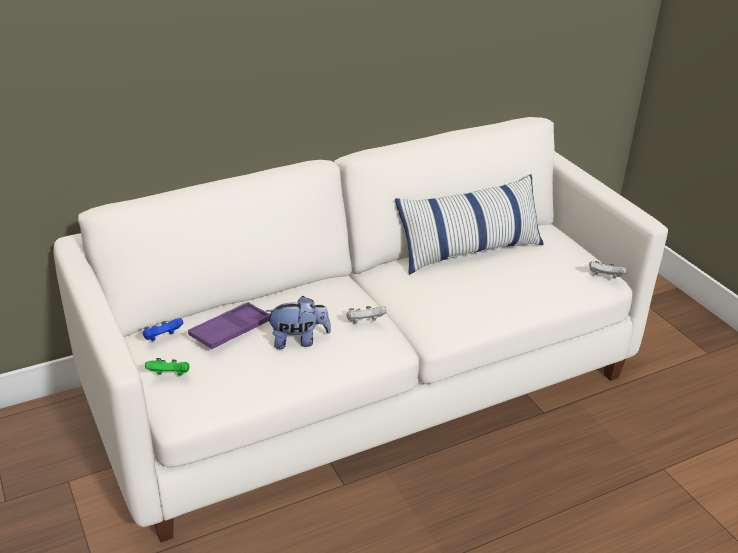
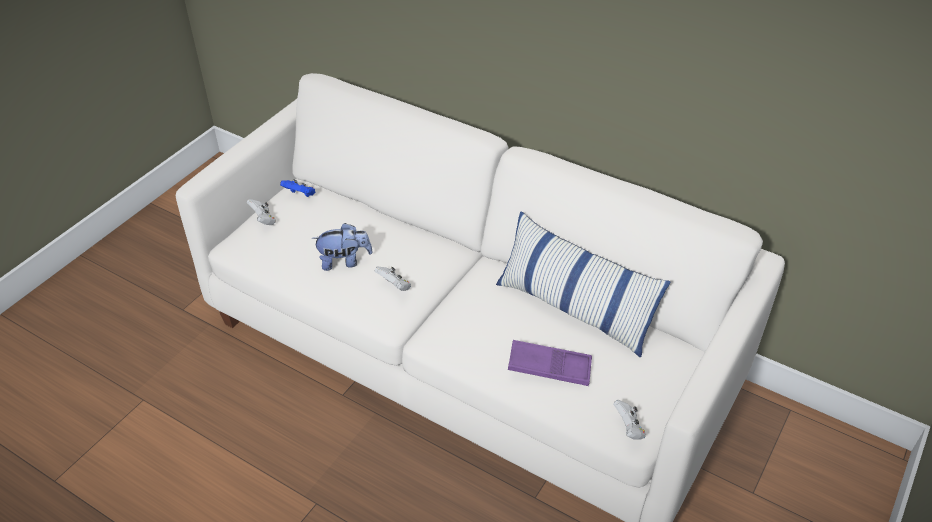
camera: 60 degrees right, 10 degrees up
(170, 375) = (263, 220): green game controller -> white game controller
(231, 330) = (330, 221): purple tray -> purple tray (549, 367)
(298, 340) = (344, 261): plush toy -> plush toy turned 60 degrees counterclockwise

